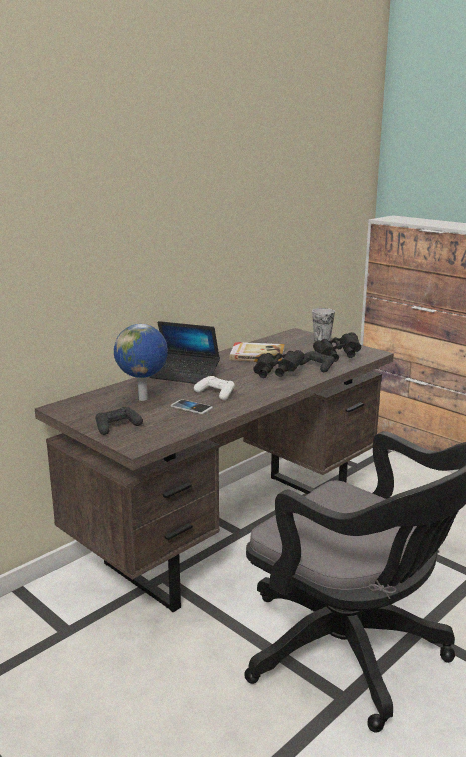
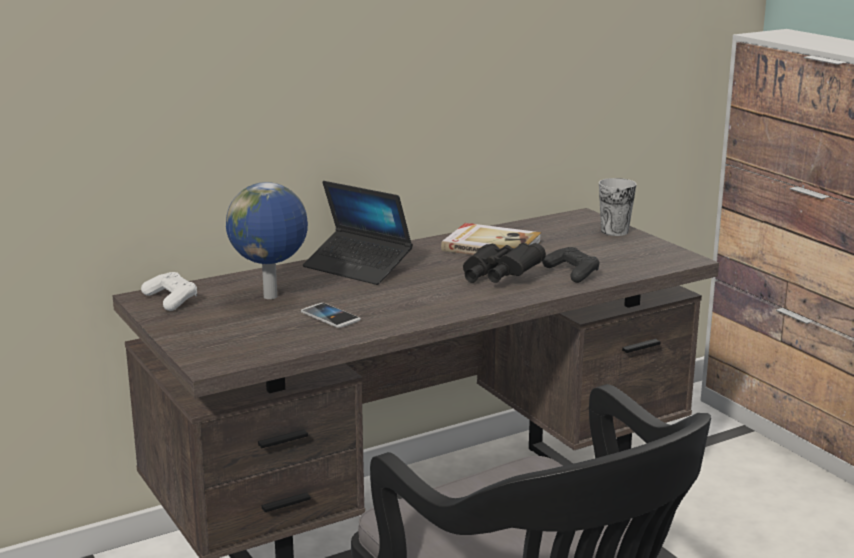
camera: 15 degrees right, 0 degrees up
(117, 426) = (205, 333): black game controller -> none
(215, 393) = (382, 299): white game controller -> white game controller (171, 300)
(337, 357) = (618, 260): black binoculars -> none

